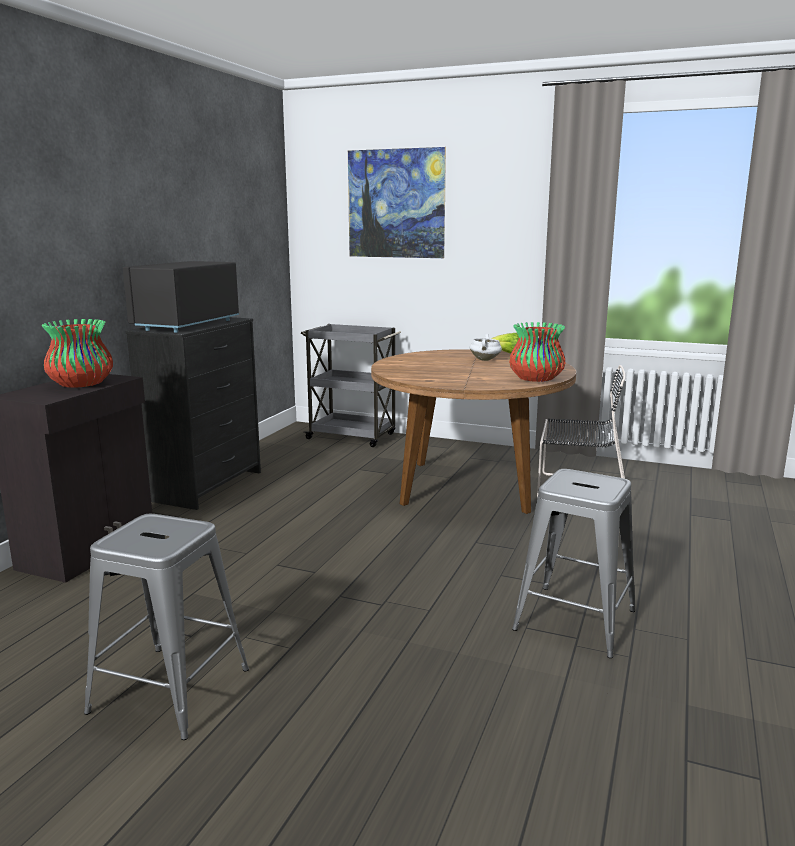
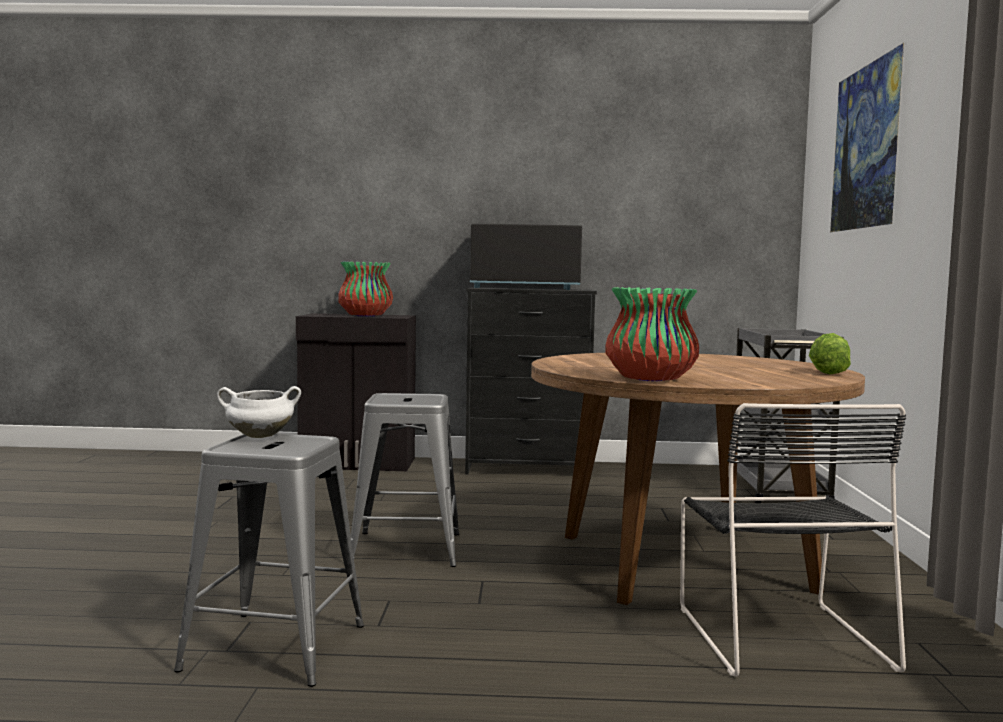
camera: 70 degrees right, 10 degrees down
(171, 690) = (135, 515): grey stool -> grey stool (407, 549)
(485, 360) = (755, 368): white cooking pot -> white cooking pot (259, 436)

